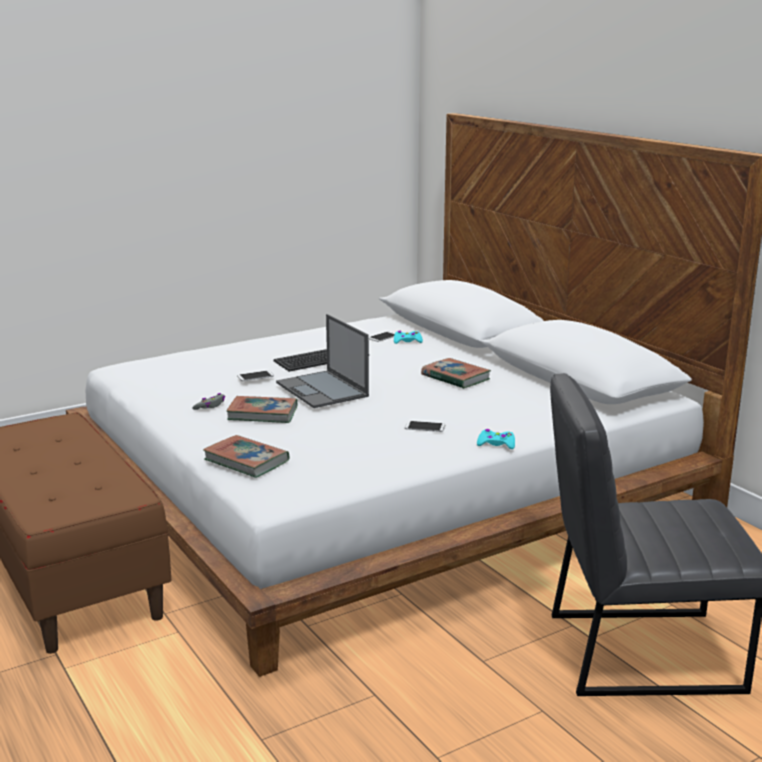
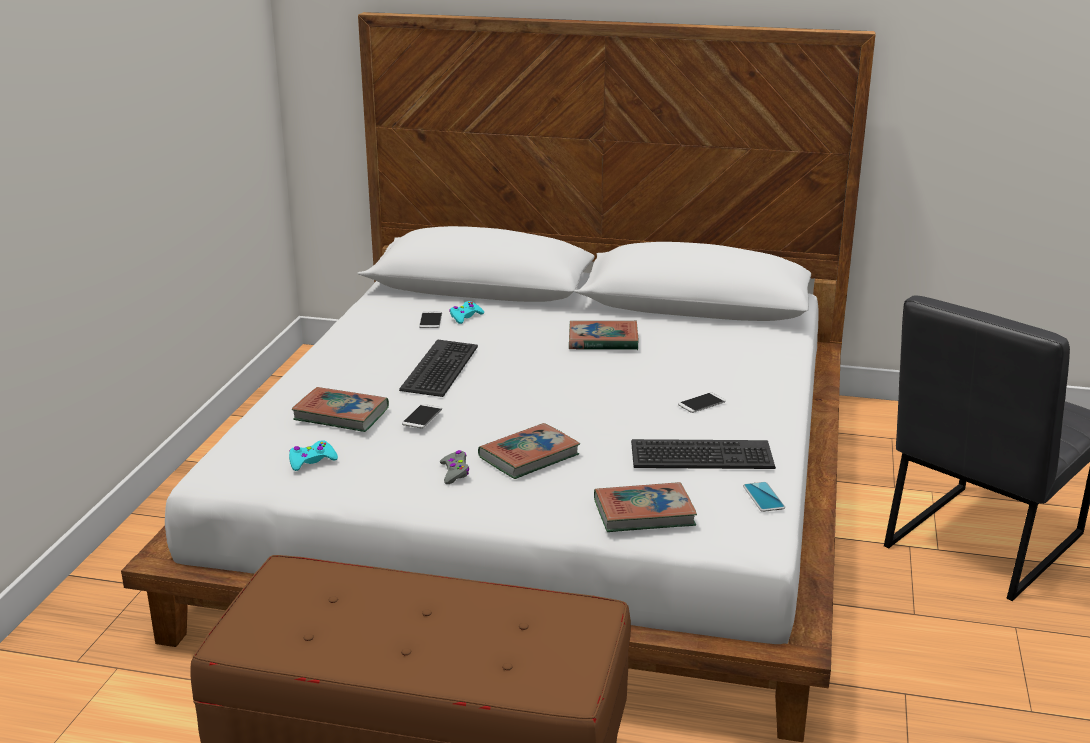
camera: 45 degrees left, 5 degrees up
(220, 361) = (341, 414): none -> book
(323, 390) = (524, 404): laptop -> none
(331, 484) = (763, 497): none -> phone
(350, 451) = (702, 456): none -> keyboard
(496, 444) = (785, 395): turquoise game controller -> turquoise game controller (311, 461)

